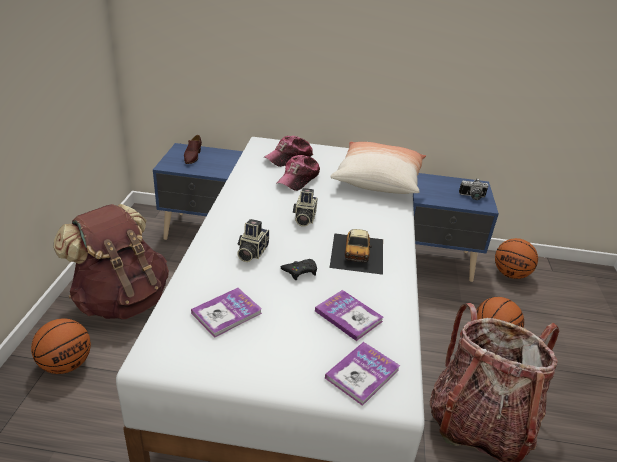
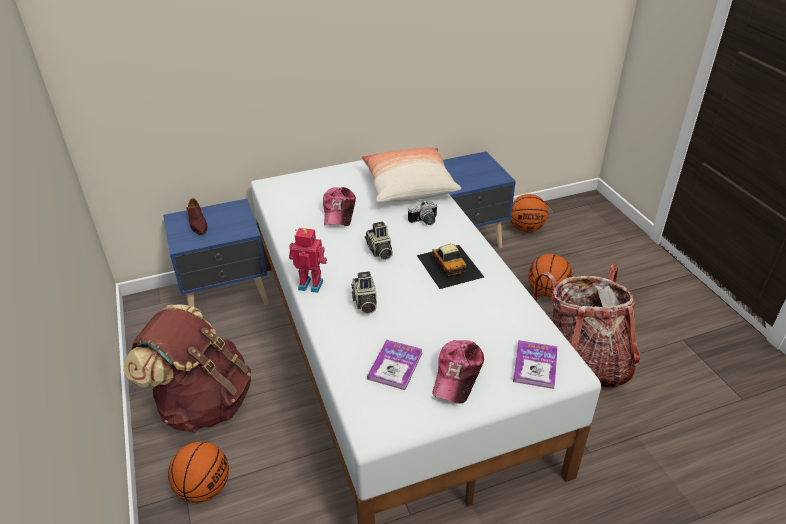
camera: 25 degrees left, 5 degrees up
(222, 221) = (311, 284): none -> toy robot
(289, 157) = (310, 192): cap -> cap (458, 375)
(300, 271) = (420, 302): black game controller -> none
(348, 316) = (488, 324): book -> none
(472, 197) = (485, 172): camera -> camera (424, 221)

